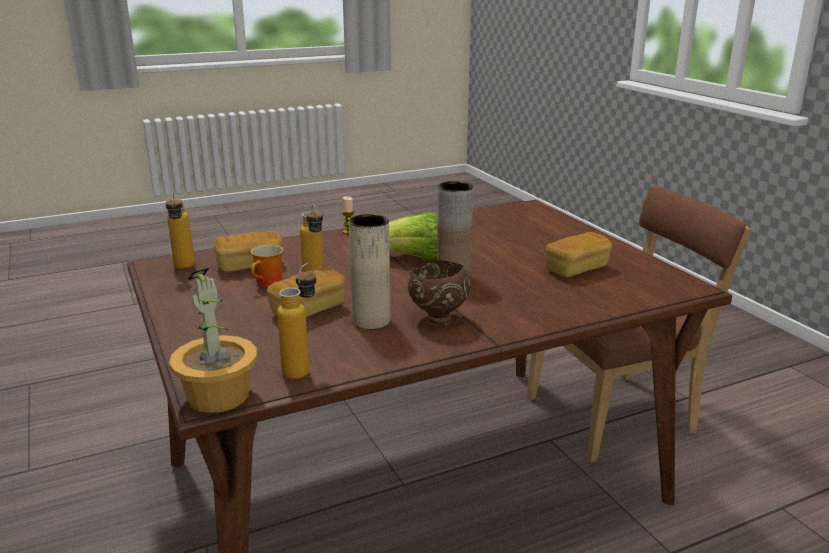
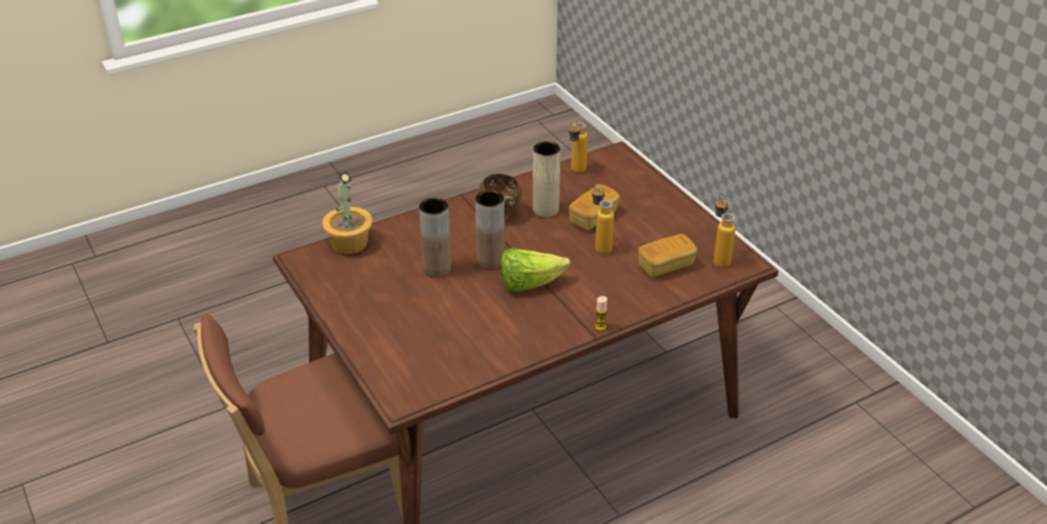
camera: 175 degrees right, 15 degrees up
(219, 396) = (612, 154): potted plant -> potted plant (349, 242)
(269, 283) = (636, 244): mug -> none
(517, 272) = (437, 269): none -> brown vase
(576, 269) = (385, 276): bread -> none

